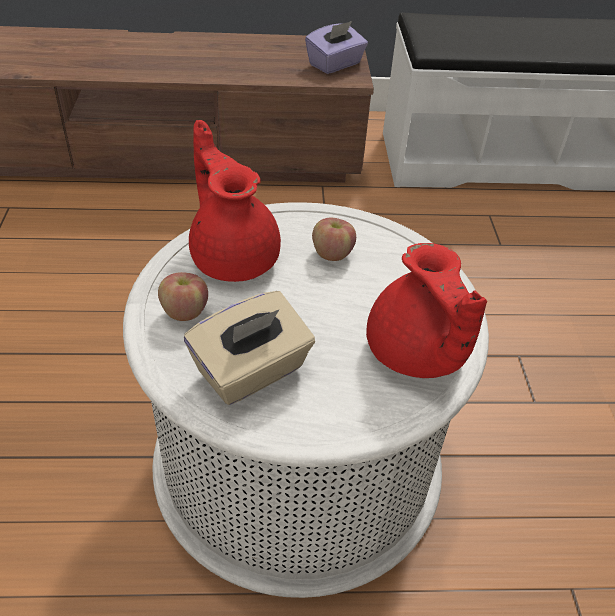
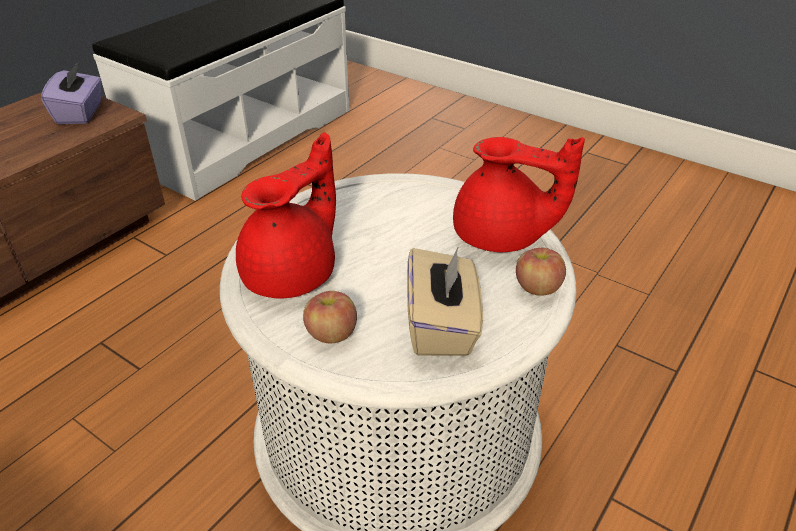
camera: 50 degrees left, 5 degrees down
(233, 256) = (293, 273): red teapot -> red teapot turned 120 degrees clockwise
(332, 254) = (353, 223): apple -> apple (537, 288)

